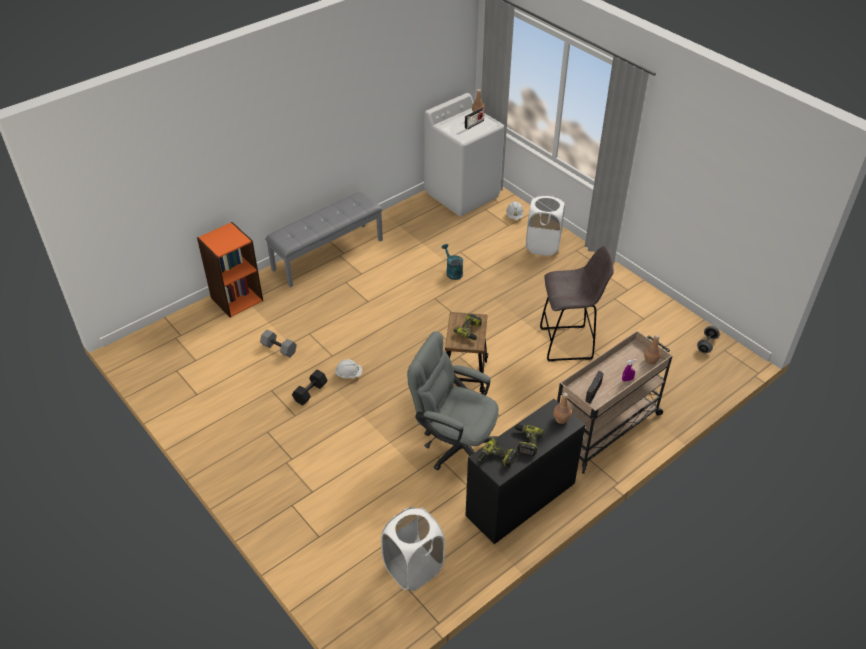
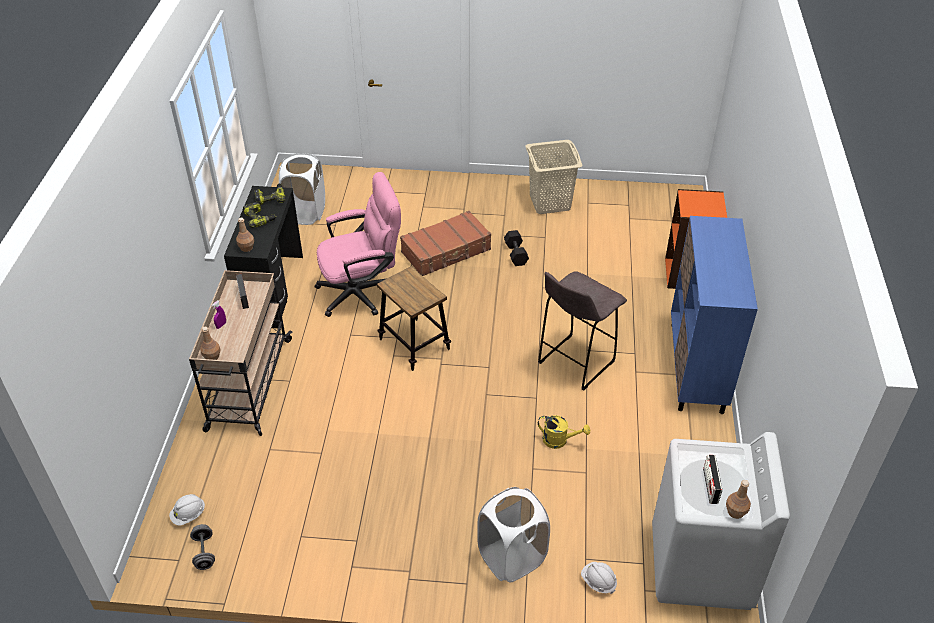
camera: 135 degrees right, 0 degrees up
(220, 415) = (550, 202): none -> beige laundry basket
(279, 348) = (589, 265): grey dumbbell -> none
(327, 254) = (696, 367): grey bench -> blue cabinet
(349, 374) = (508, 284): white hard hat -> white hard hat (188, 515)
(352, 432) = (446, 251): none -> brown suitcase
(452, 272) = (559, 440): turquoise watering can -> yellow watering can
(454, 444) = (362, 292): grey office chair -> pink office chair
(470, 331) = (408, 292): power drill -> none
(568, 343) = (355, 443): grey stool -> grey stool (574, 363)

